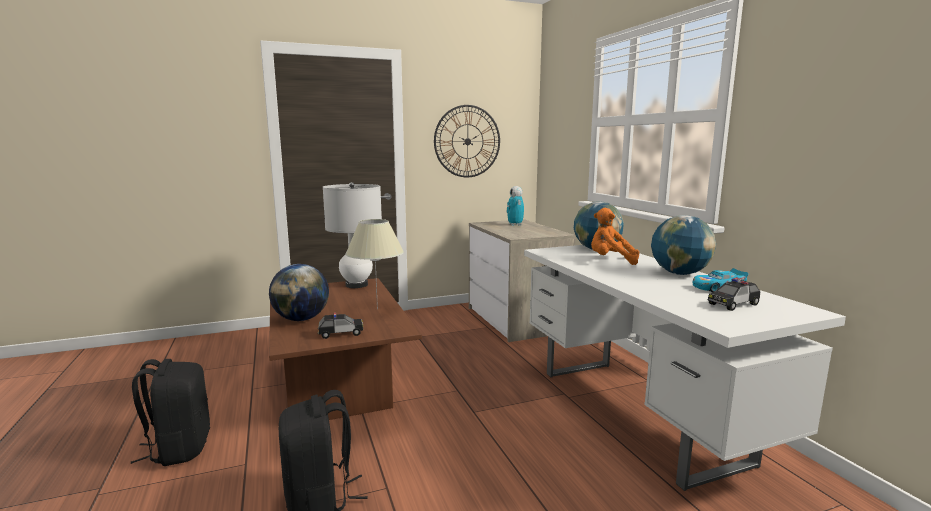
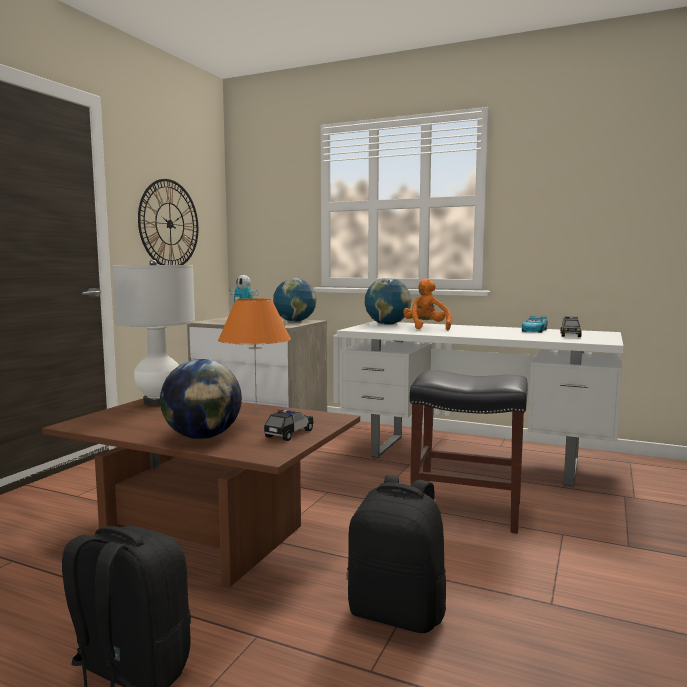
camera: 45 degrees left, 5 degrees down
(377, 308) = (256, 411): beige table lamp -> orange table lamp
(522, 455) = (464, 510): none -> black stool
(611, 261) = (426, 328): orange plush toy -> orange plush toy turned 105 degrees clockwise
(679, 273) = (489, 328): globe -> globe (295, 321)

